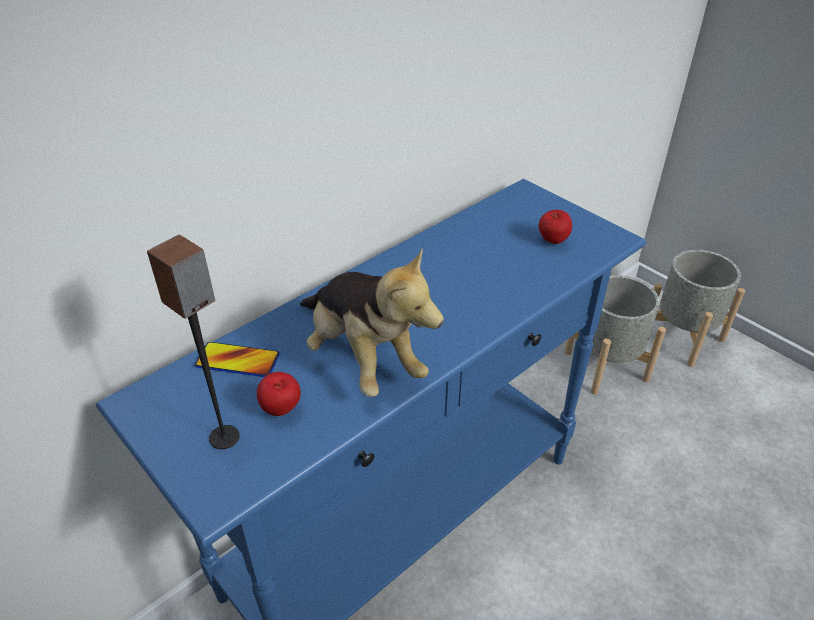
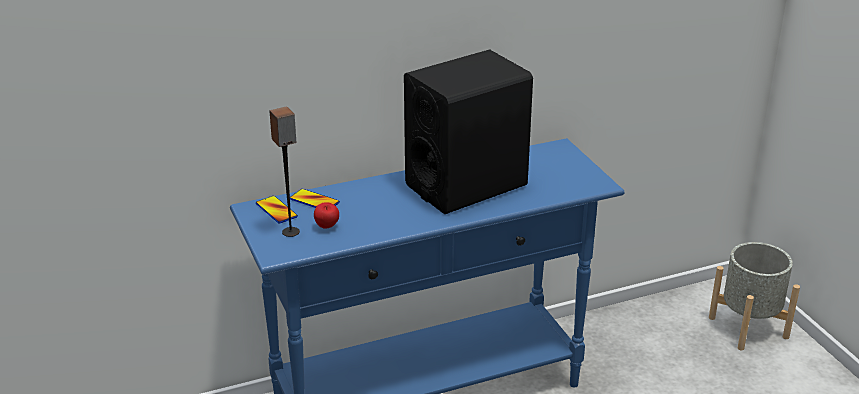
camera: 20 degrees right, 10 degrees down
(182, 396) = (276, 210): none -> phone
(362, 358) = (386, 214): plush toy -> none
(447, 278) = (466, 185): none -> black speaker
(552, 241) = (554, 178): apple -> none
(605, 366) = (659, 332): grey planter -> none

